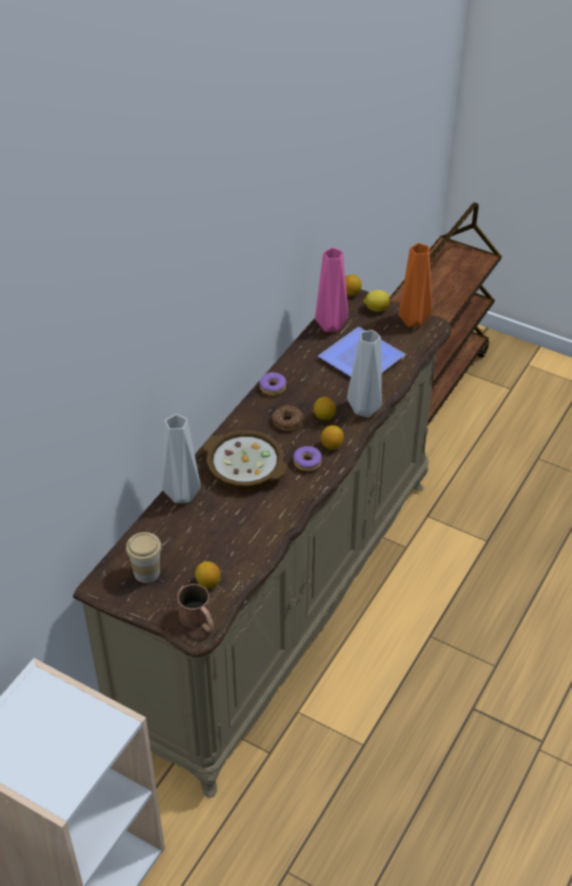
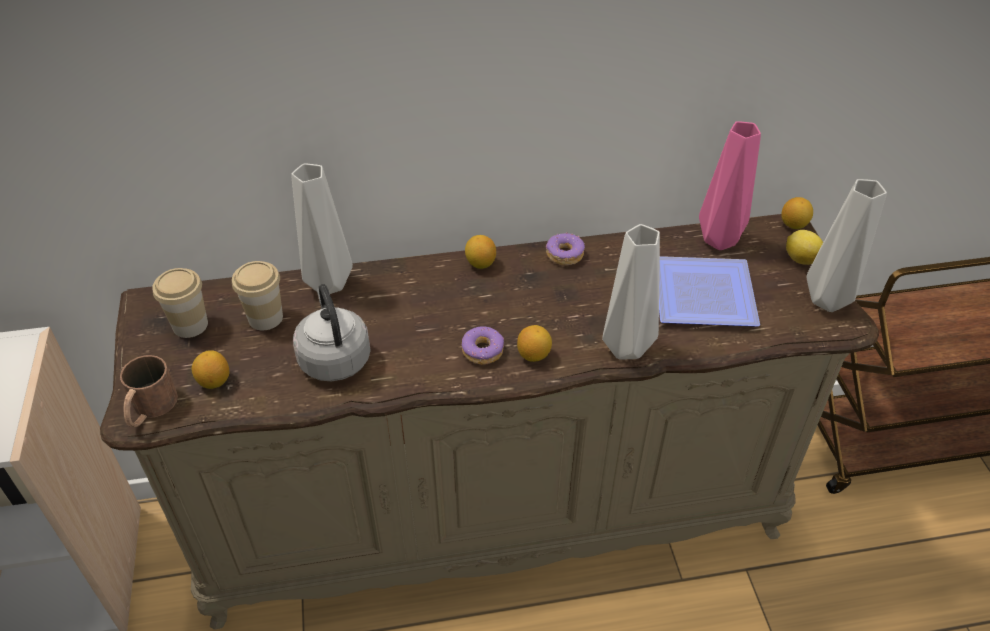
camera: 50 degrees right, 0 degrees up
(179, 536) = (265, 318): none -> cup
(245, 467) = (419, 306): bowl -> none
(245, 523) = (334, 357): none -> grey kettle
(287, 421) = (527, 296): donut -> none
(324, 417) = (571, 321): lemon -> lemon (480, 263)
(414, 321) = (829, 302): orange vase -> grey vase

